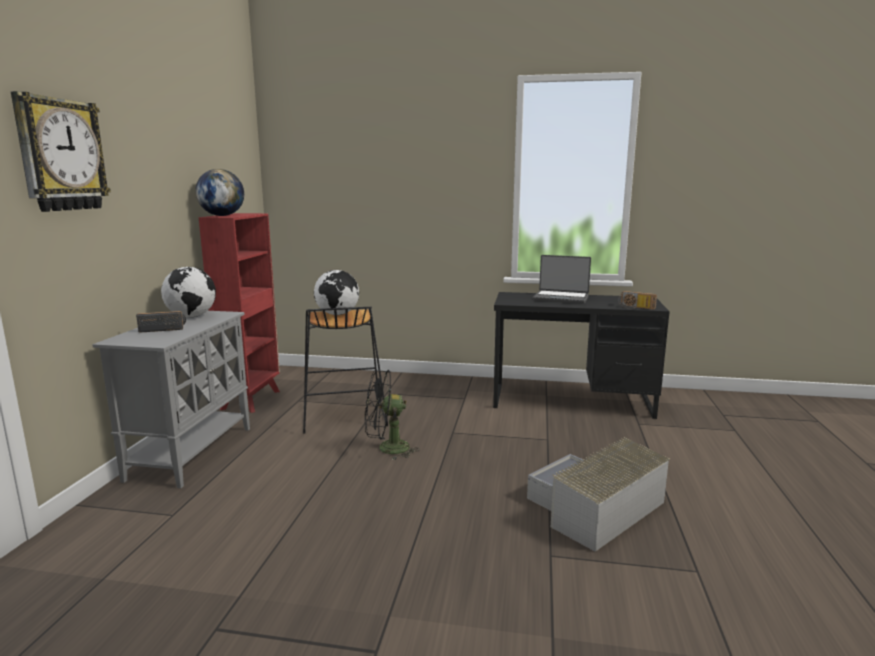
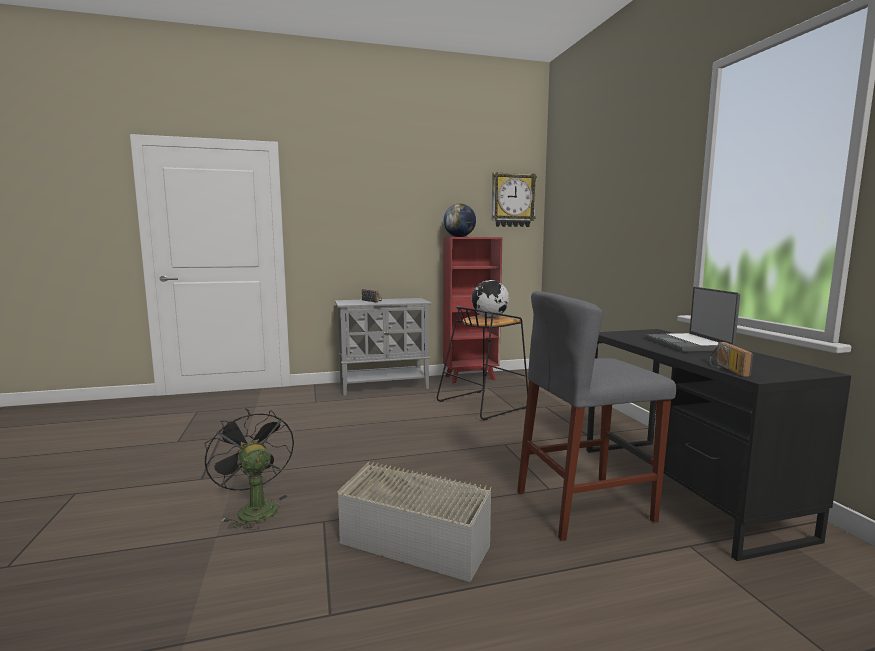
camera: 65 degrees right, 5 degrees down
(60, 155) = (335, 197): wall clock -> wall clock (512, 200)
(191, 316) = (405, 299): globe -> none
(387, 449) = (444, 429): black fan -> black fan (253, 509)
(579, 436) = (584, 506): none -> grey stool

